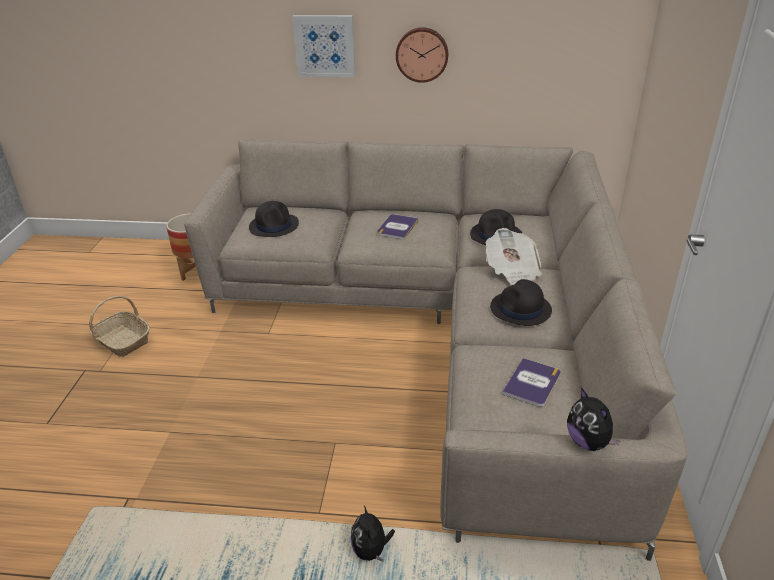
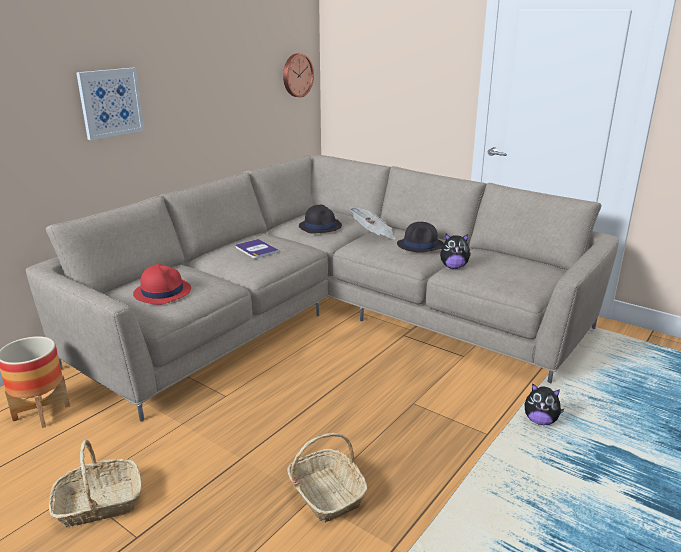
camera: 60 degrees left, 10 degrees down
(179, 437) = (325, 493): none -> basket
(274, 225) = (162, 292): black hat -> red hat
(422, 54) = (192, 99): wall clock -> wall clock (296, 75)
(532, 383) = (502, 264): book -> none
(588, 442) = (595, 250): plush toy -> plush toy (453, 267)

